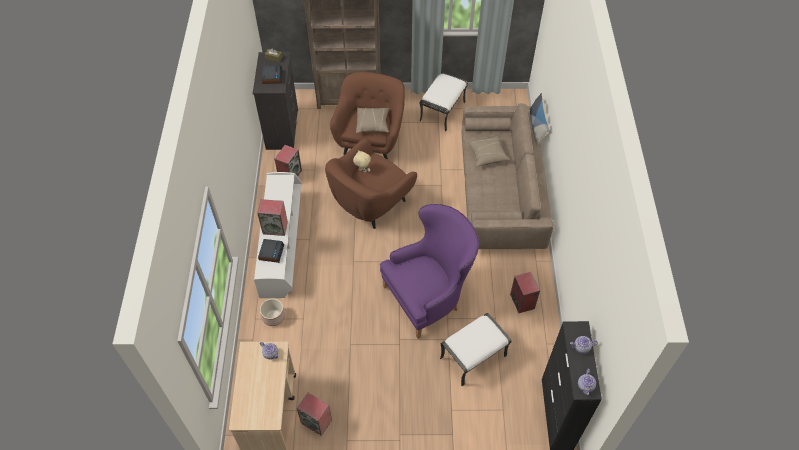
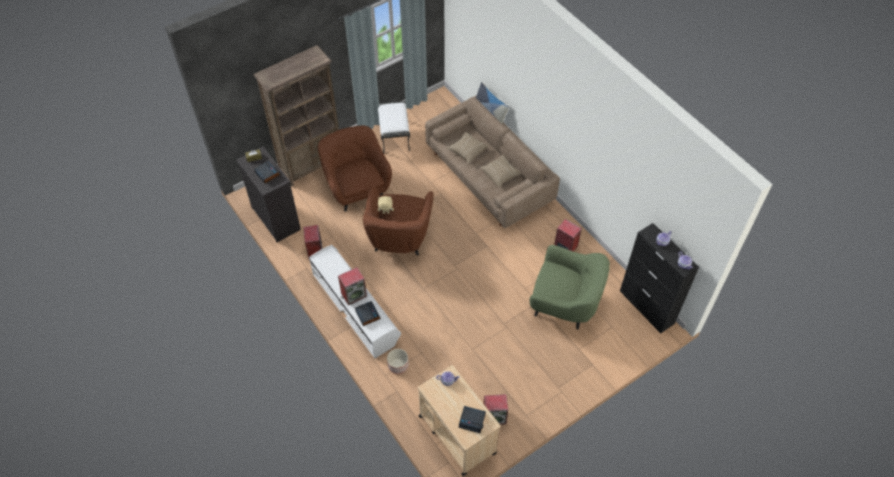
camera: 35 degrees left, 0 degrees up
(260, 406) = (472, 420): none -> alarm clock
(372, 124) = (362, 173): beige pillow -> beige pillow (500, 174)
(429, 297) = (500, 281): purple armchair -> none
(473, 357) = (564, 304): white ottoman -> green armchair

